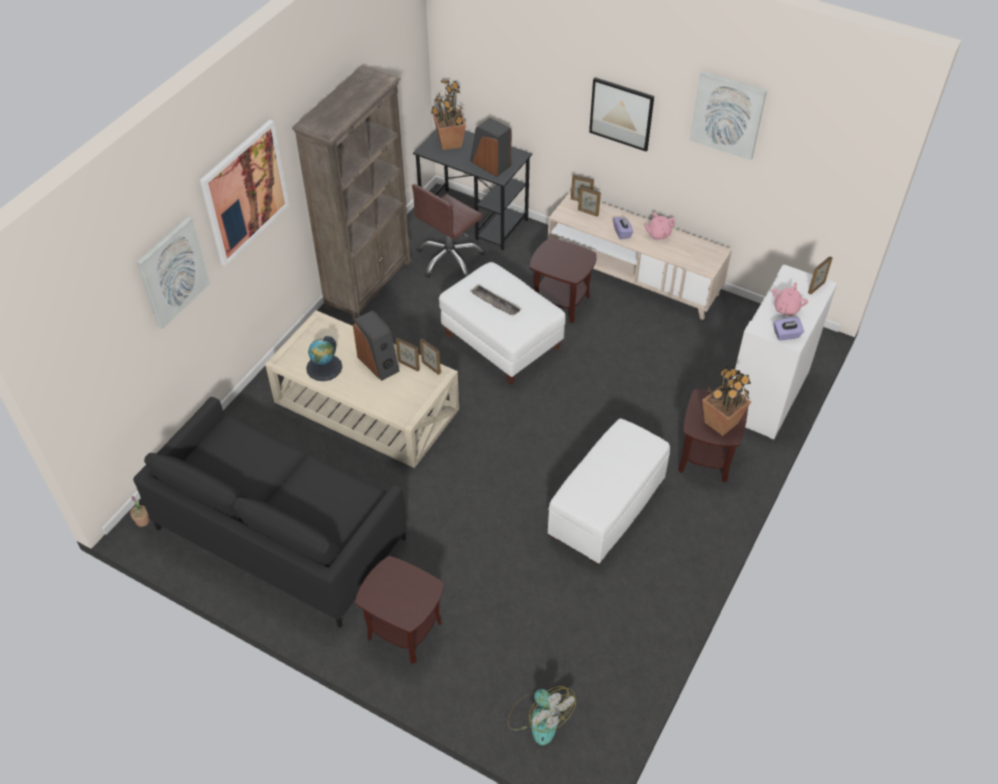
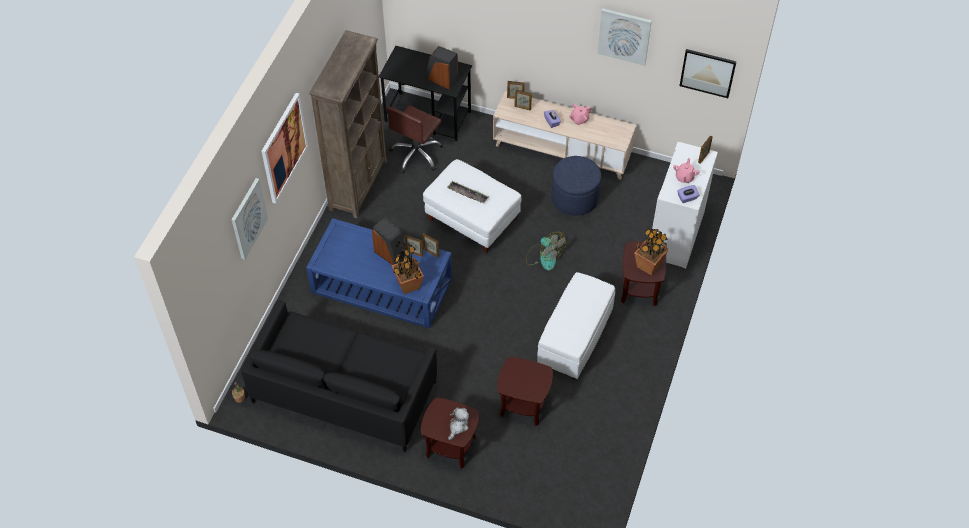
camera: 10 degrees left, 5 degrees up
(324, 367) = (351, 264): globe -> none
(365, 406) = (381, 286): beige coffee table -> blue coffee table
(409, 601) = (458, 426): none -> plush toy
(449, 143) = (405, 64): potted plant -> potted plant (408, 285)
(539, 718) = (556, 490): fan -> fan (544, 257)
(560, 303) = (510, 180): brown side table -> brown side table (523, 405)
(621, 113) = (542, 36): picture -> picture (707, 73)
(639, 333) = (574, 198): none -> blue ottoman

